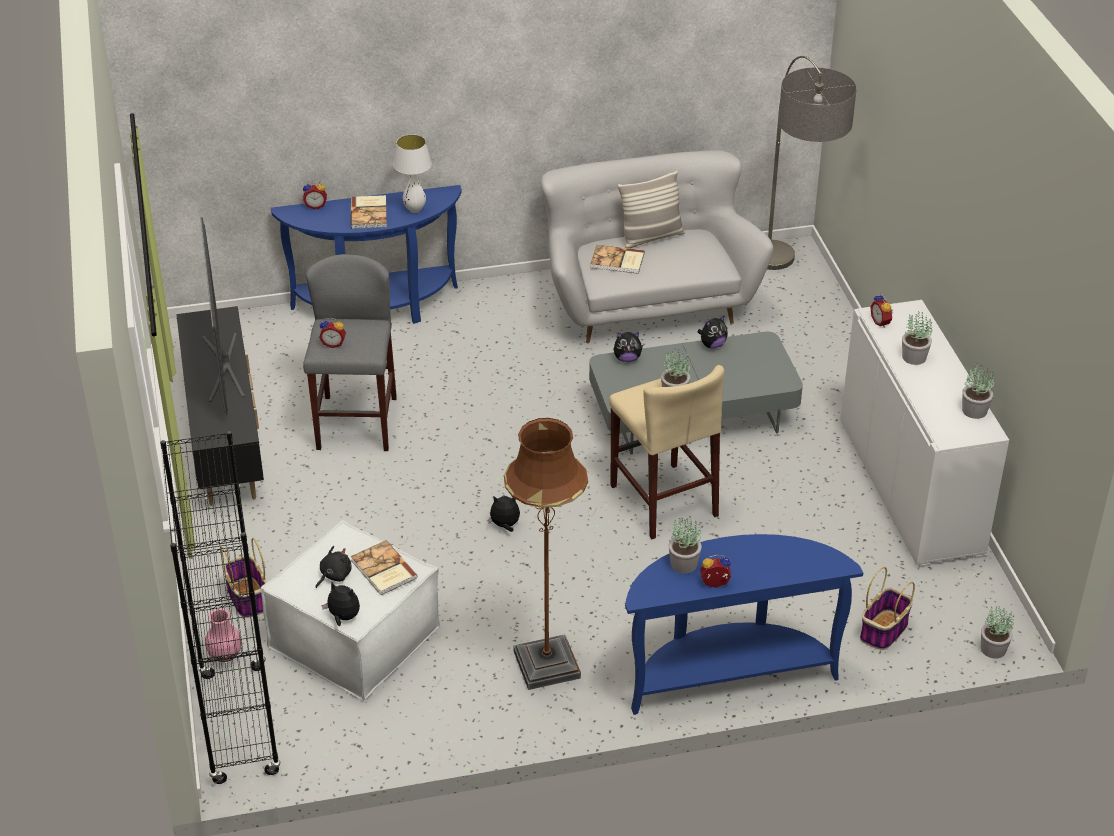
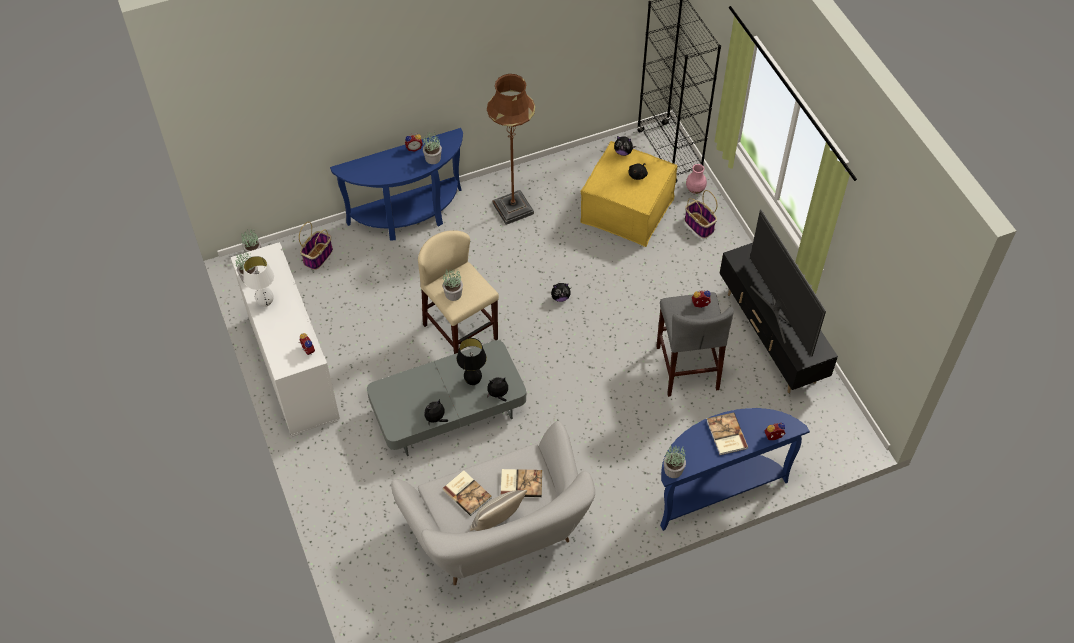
camera: 170 degrees right, 15 degrees up
(354, 637) = (627, 209): white ottoman -> yellow ottoman
(383, 570) = (611, 182): book -> book (467, 493)
(415, 210) = (691, 445): white table lamp -> white table lamp (265, 303)
(658, 375) = (473, 381): none -> black table lamp
(788, 288) = (380, 570): floor lamp -> none
(913, 357) = (286, 319): potted plant -> potted plant (673, 470)

